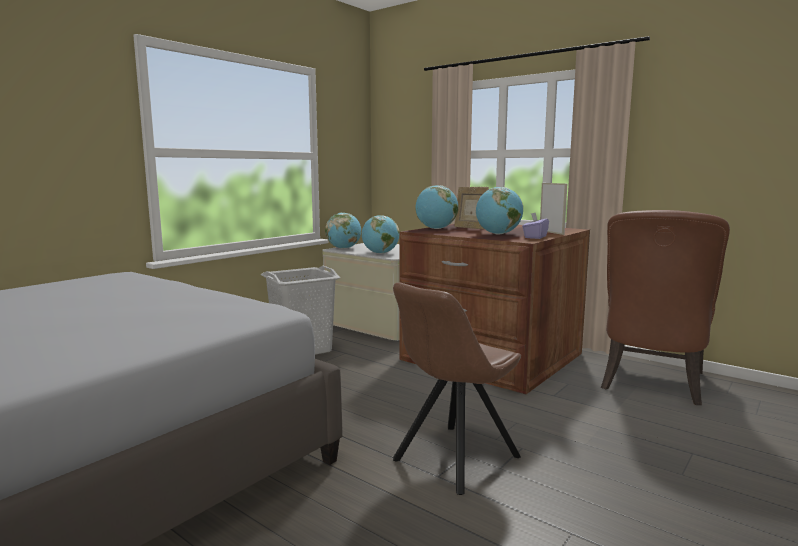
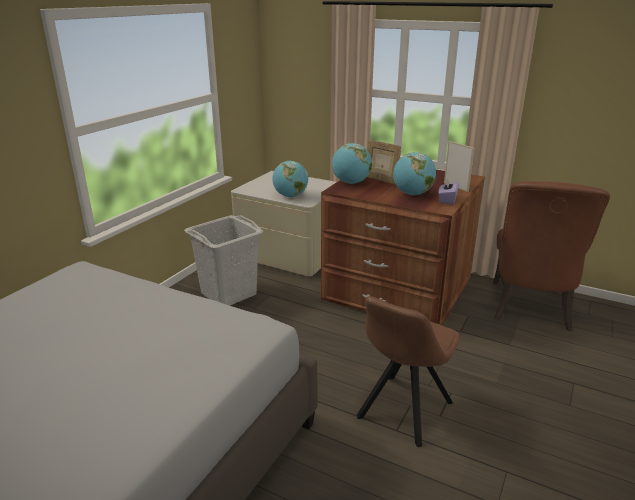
camera: 10 degrees left, 15 degrees up
(343, 248) = (250, 188): globe -> none

